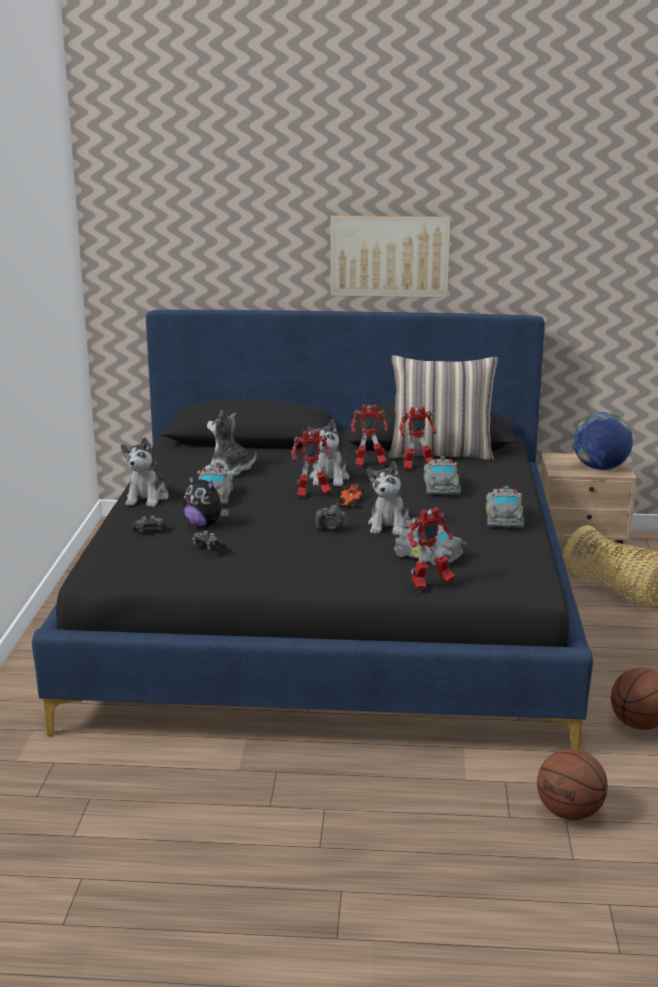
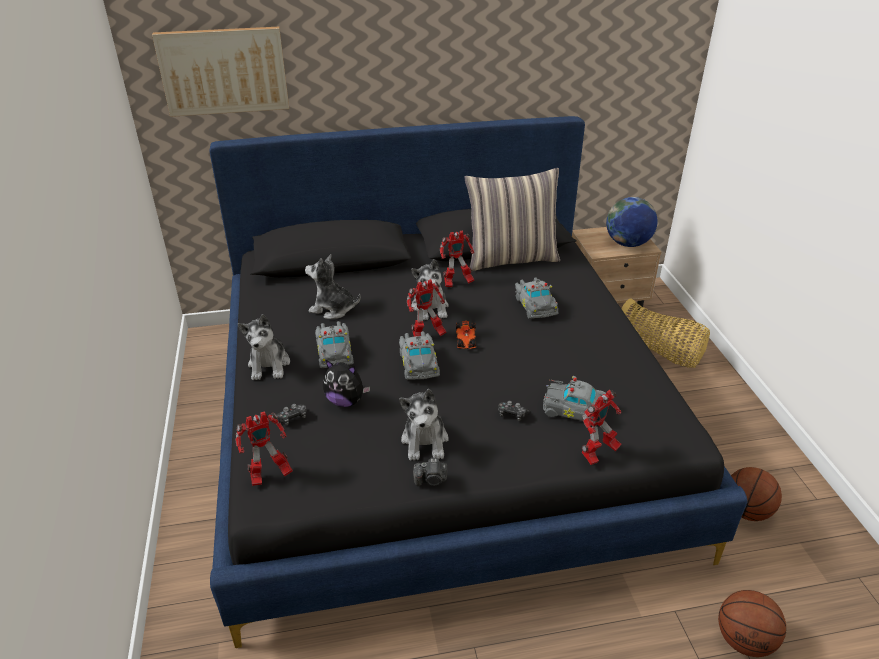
camera: 15 degrees left, 15 degrees up
(207, 546) = (364, 437): game controller -> game controller (512, 414)
(331, 527) = (466, 382): camera -> camera (431, 480)
(389, 256) = (441, 70): picture -> picture (224, 71)
(390, 525) = (516, 368): plush toy -> plush toy (425, 441)
(417, 467) = (500, 280): toy robot -> toy robot (269, 476)
(504, 518) = (610, 341): grey toy car -> grey toy car (419, 363)

